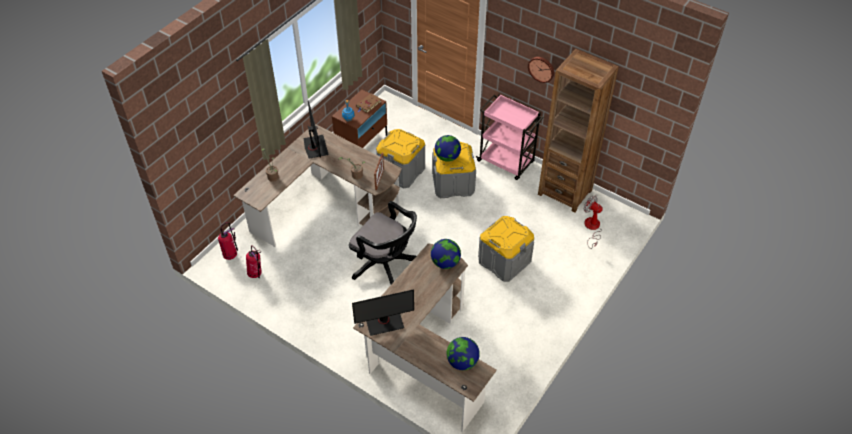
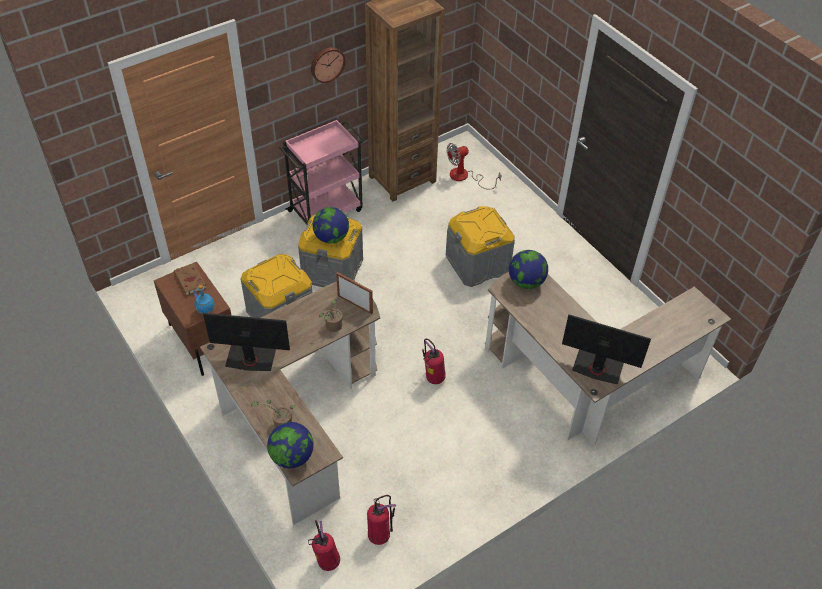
camera: 70 degrees left, 0 degrees up
(384, 322) = (597, 367): monitor -> monitor turned 75 degrees counterclockwise
(385, 265) = (433, 378): black office chair -> fire extinguisher
(462, 362) = (676, 312): globe -> globe (292, 456)

